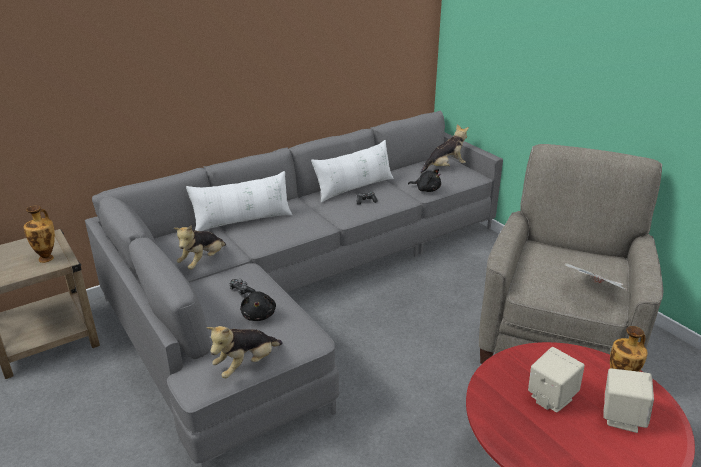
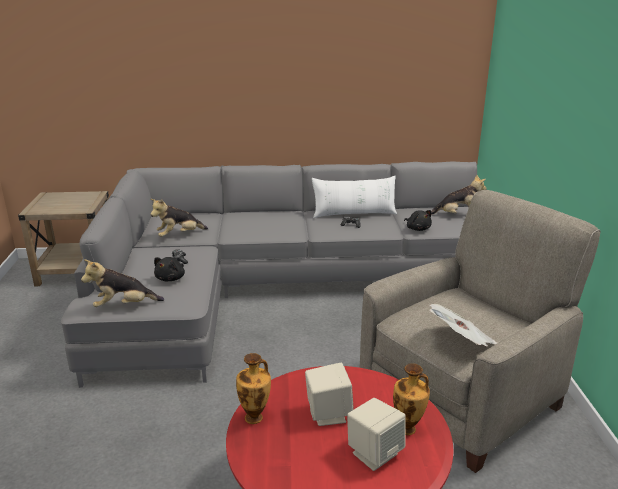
camera: 30 degrees right, 5 degrees down
(47, 258) = (78, 205): vase -> vase (255, 417)
(243, 221) = (238, 217): white pillow -> none

